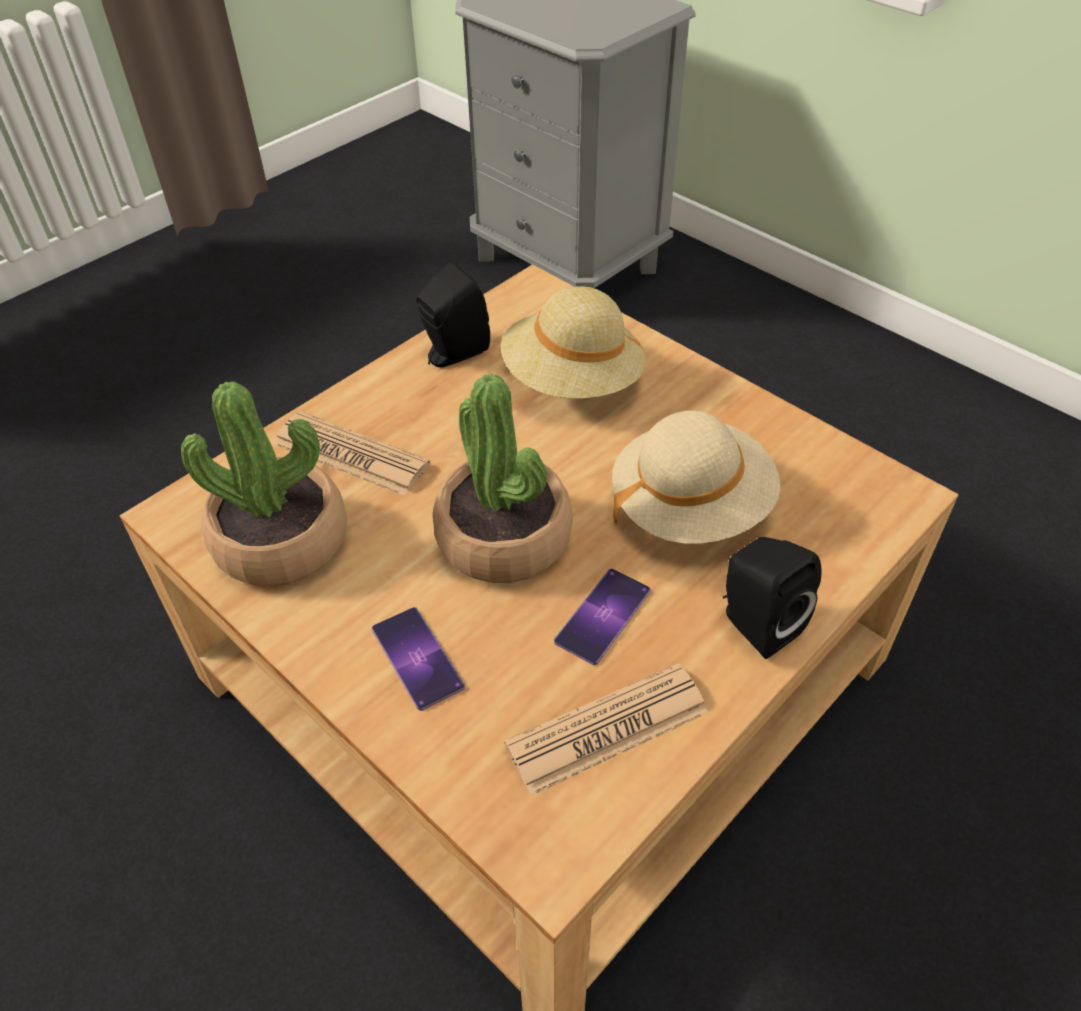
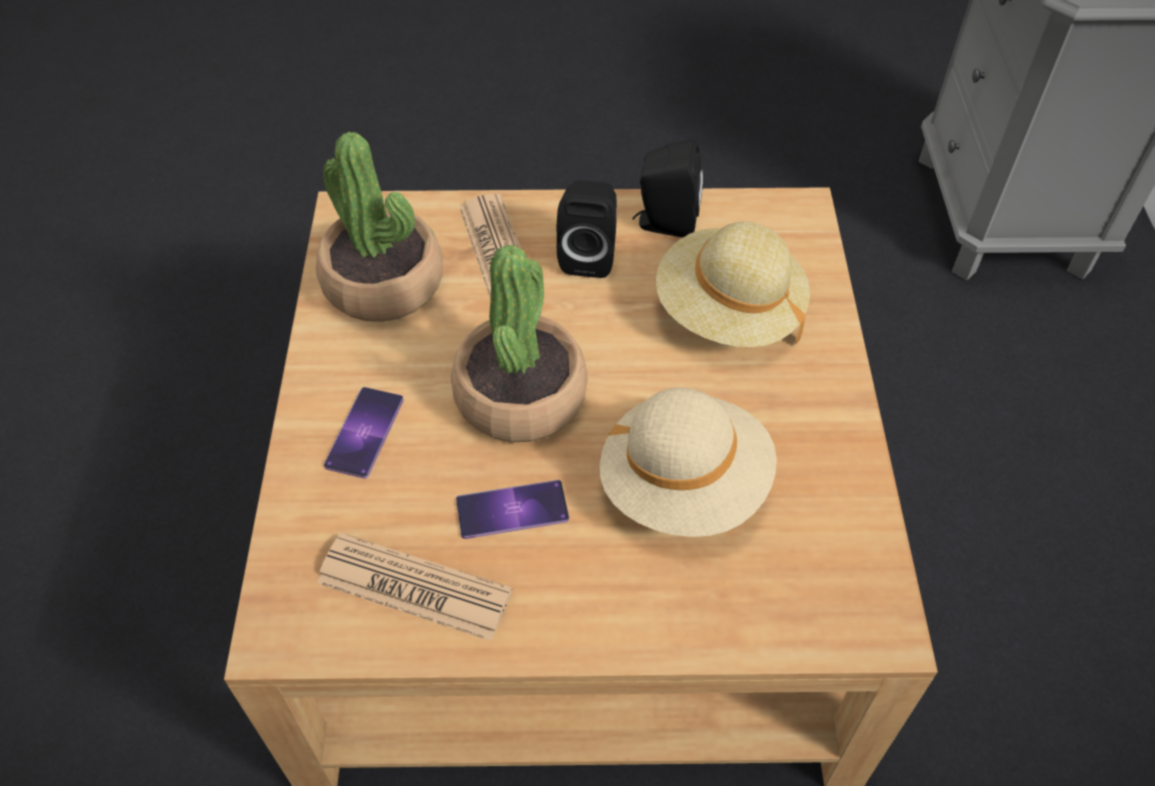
camera: 45 degrees right, 5 degrees up
(755, 624) = (610, 614): black speaker -> black speaker (589, 255)

